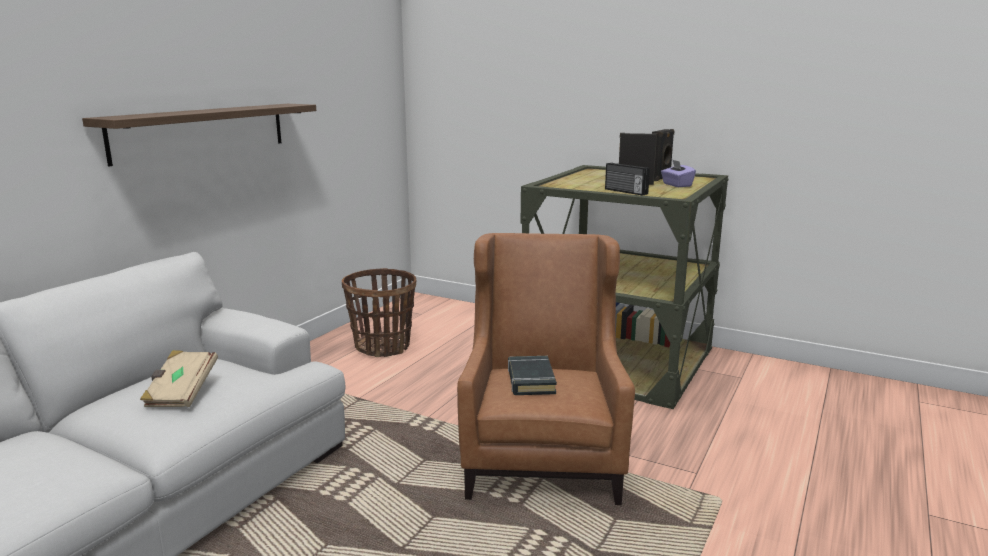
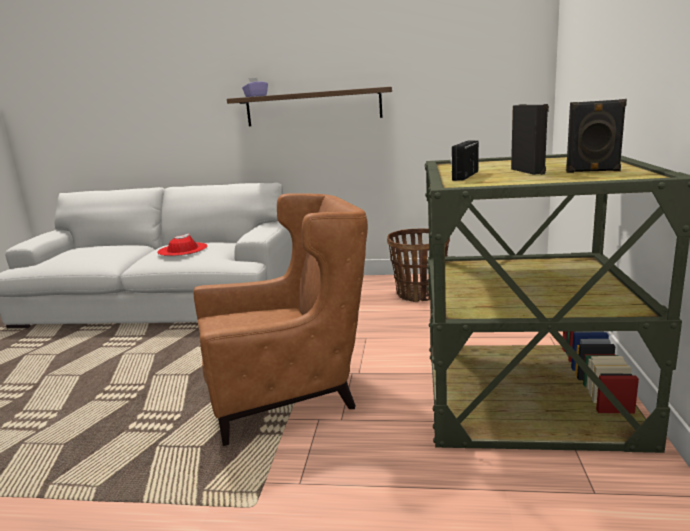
camera: 70 degrees right, 0 degrees up
(181, 392) = (182, 249): beige book -> red hat
(530, 380) = (257, 317): black book -> none
(676, 185) = (554, 178): purple tissue box -> purple tissue box (256, 96)

